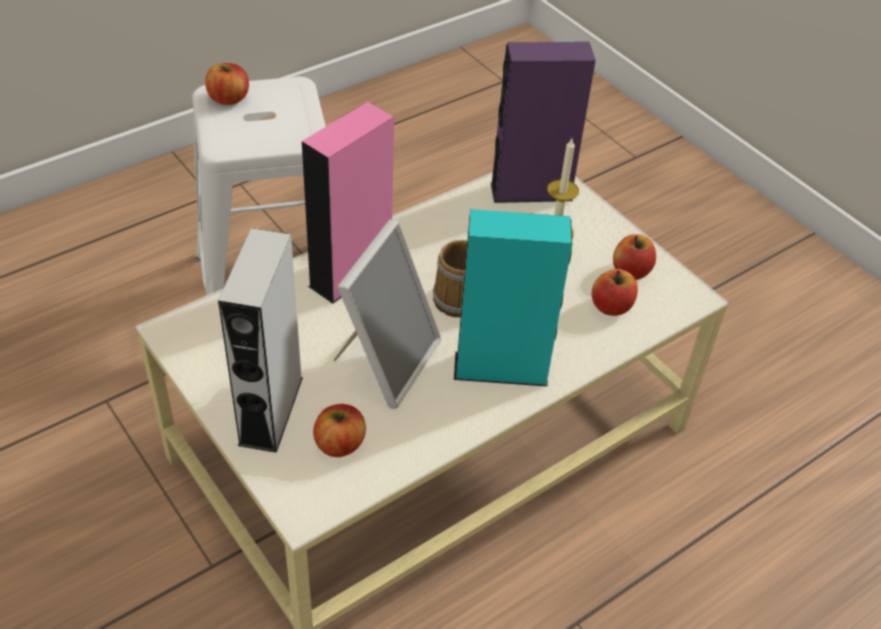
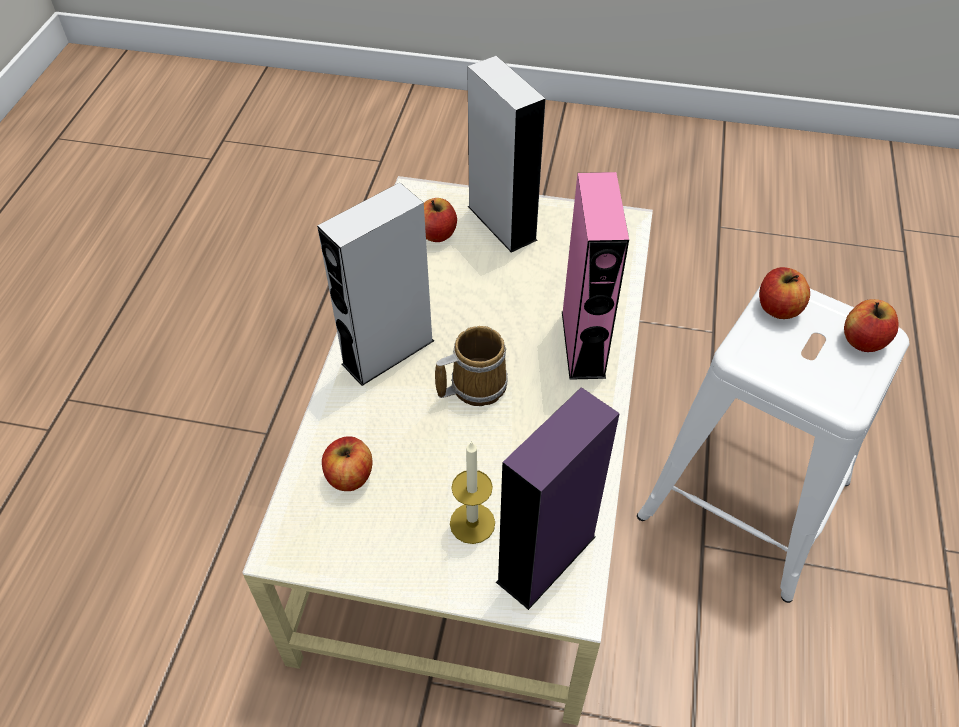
camera: 140 degrees right, 5 degrees up
(385, 361) = (473, 299): picture frame -> none
(501, 368) = (388, 352): turquoise speaker -> grey speaker
(631, 271) = (362, 533): apple -> apple (778, 308)

